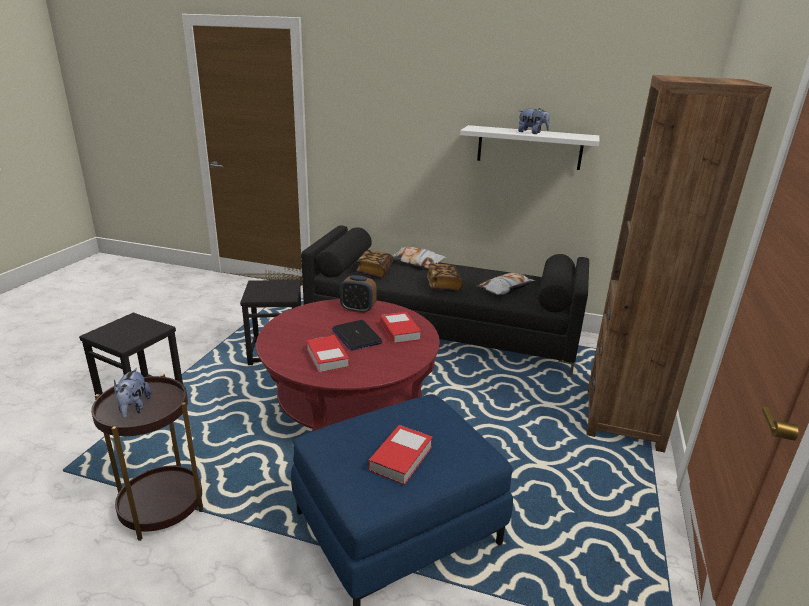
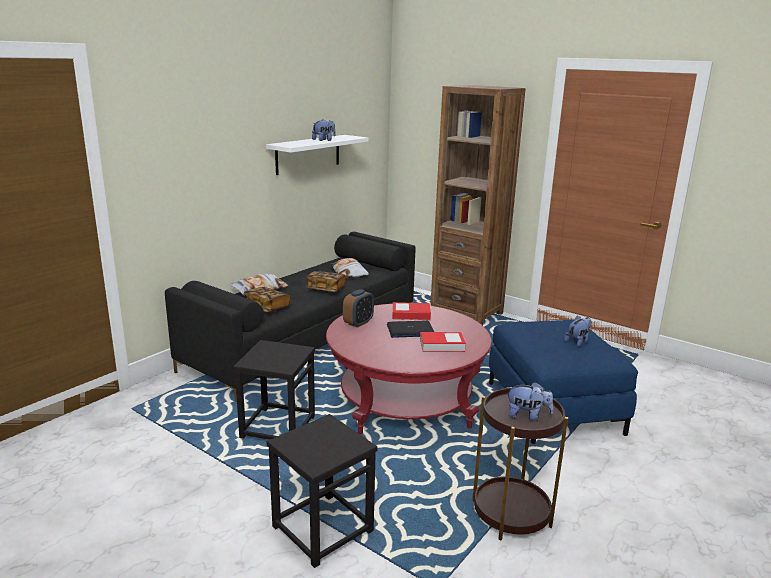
camera: 70 degrees left, 5 degrees down
(400, 458) = (578, 342): book -> plush toy

